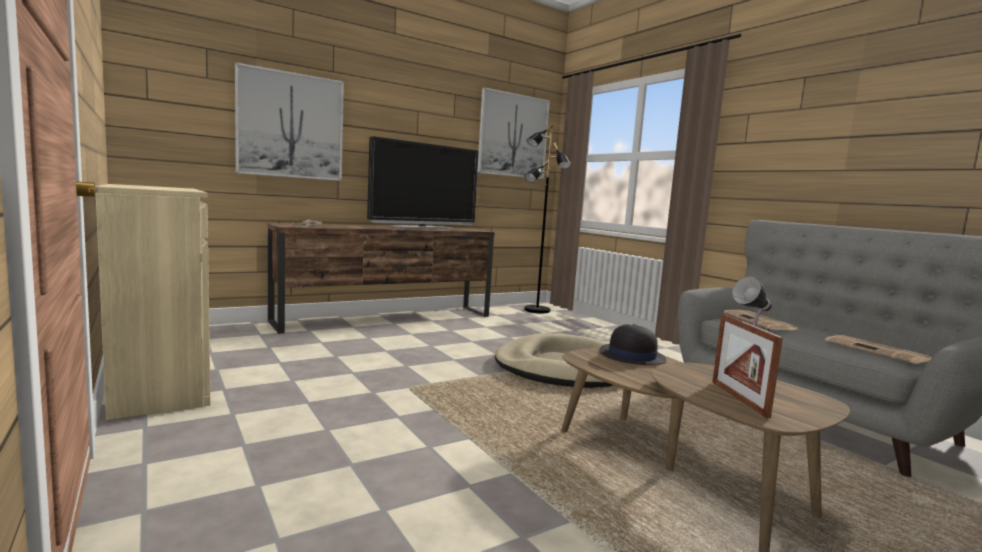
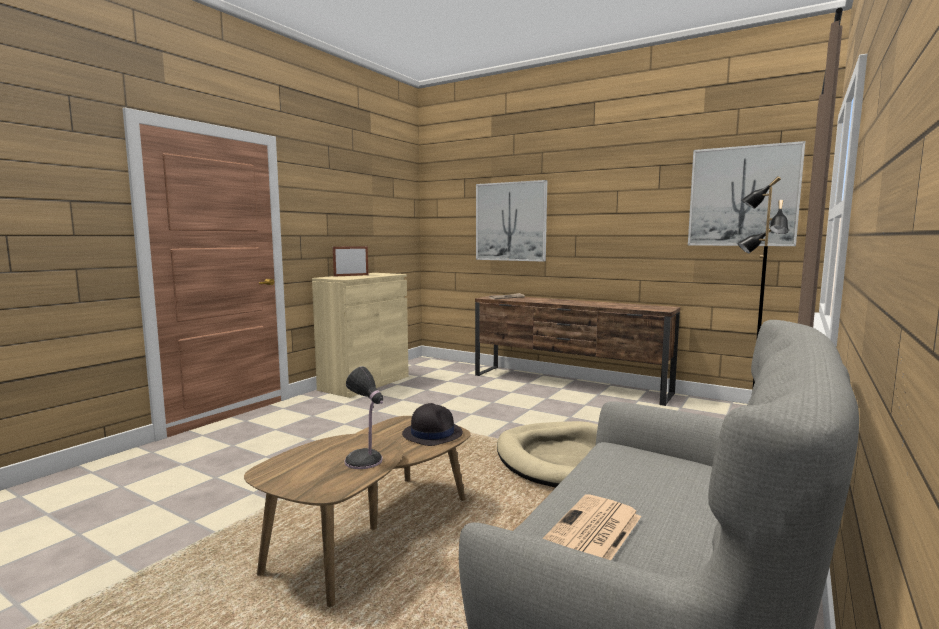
camera: 65 degrees right, 0 degrees up
(422, 228) = (605, 304): television -> none
(738, 398) = (307, 460): picture frame -> picture frame (351, 275)
(760, 322) = (634, 462): newspaper -> none

